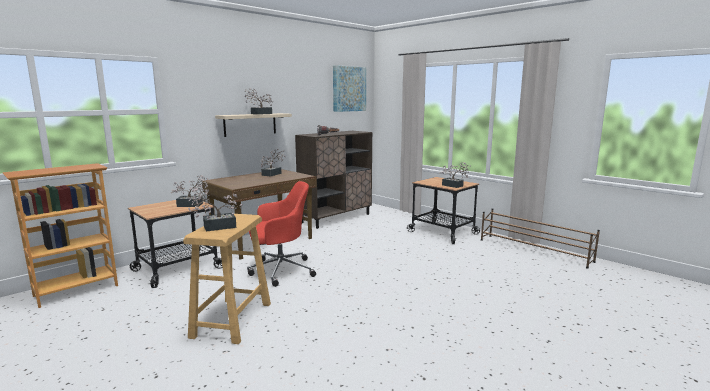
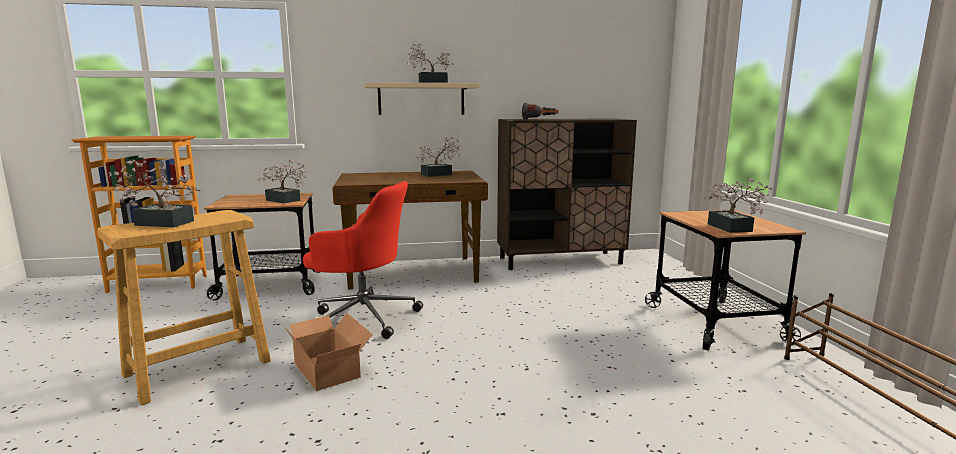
camera: 35 degrees right, 0 degrees up
(309, 297) = (329, 368): none -> cardboard box
(349, 89) = (614, 47): picture -> none

